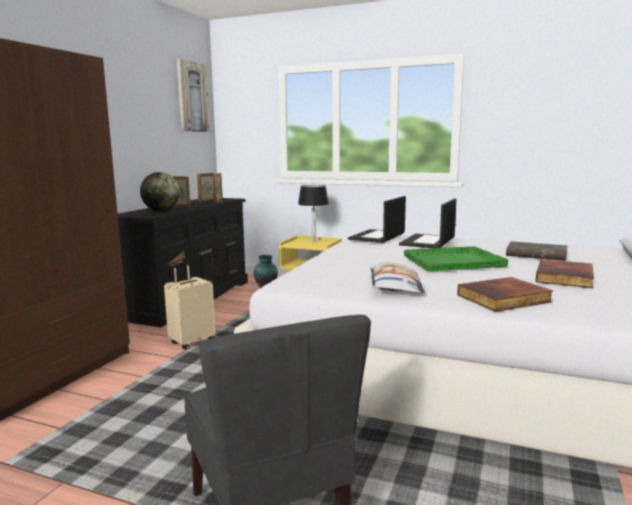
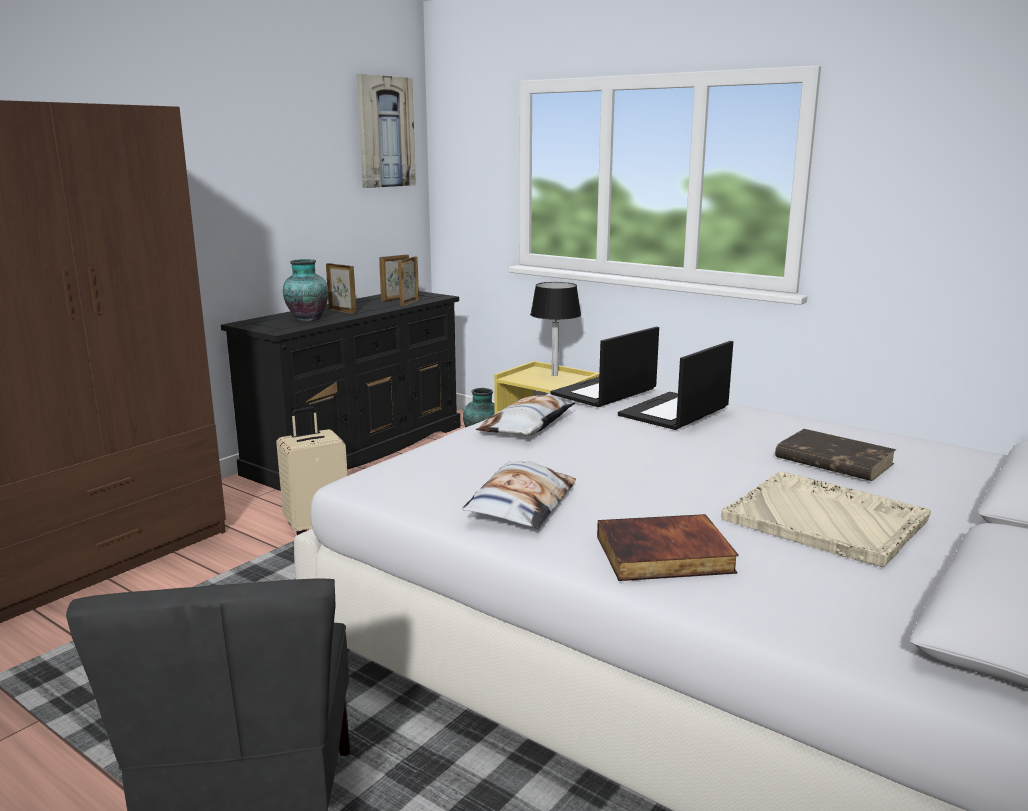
camera: 15 degrees right, 5 degrees up
(161, 211) = (307, 319): globe -> vase
(351, 254) = (527, 426): none -> pillow
(454, 261) = (672, 460): green tray -> none
(566, 277) = (826, 521): book -> beige tray

